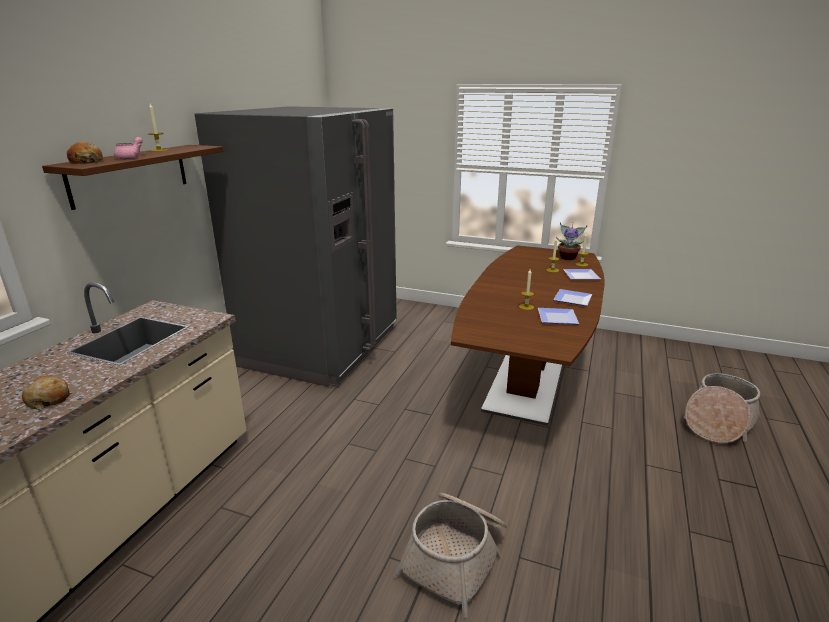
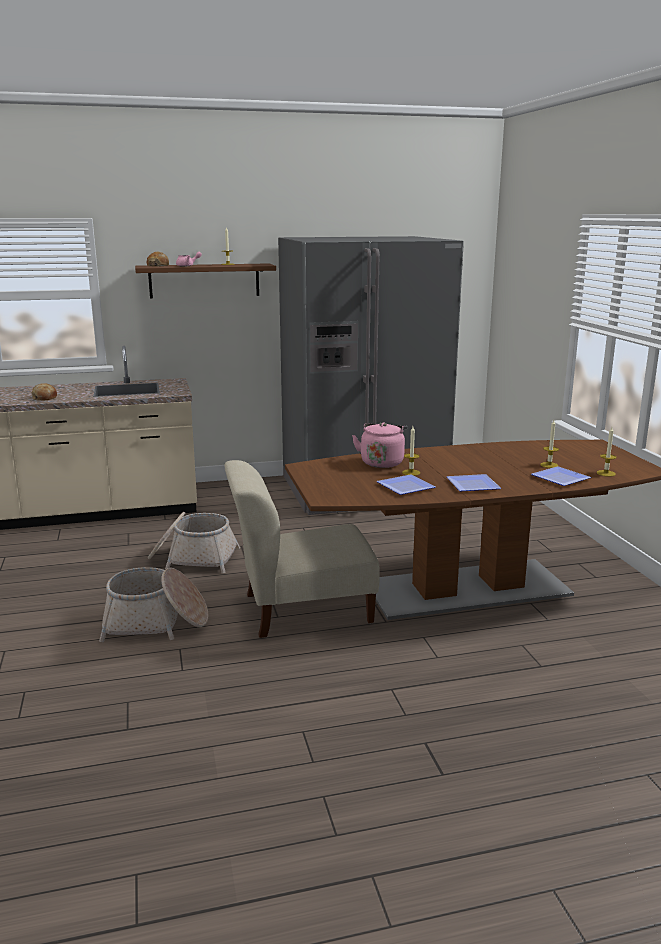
camera: 55 degrees right, 5 degrees down
(491, 308) = (382, 462): none -> pink kettle
(501, 457) = (301, 610): none -> beige chair
(568, 257) = (615, 464): potted plant -> none
(718, 422) = (566, 730): basket -> basket (193, 558)

